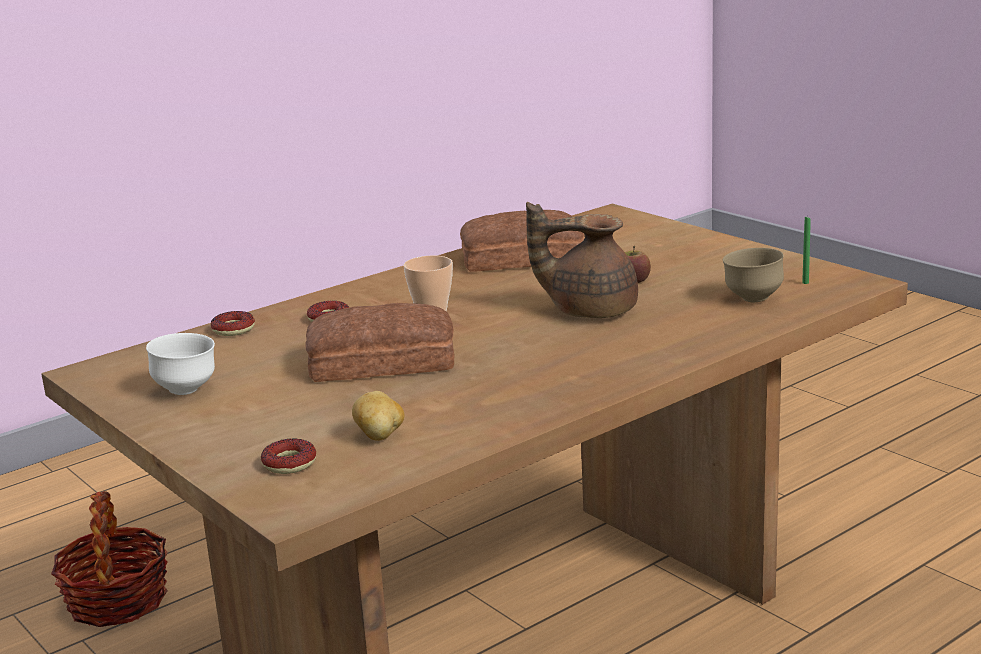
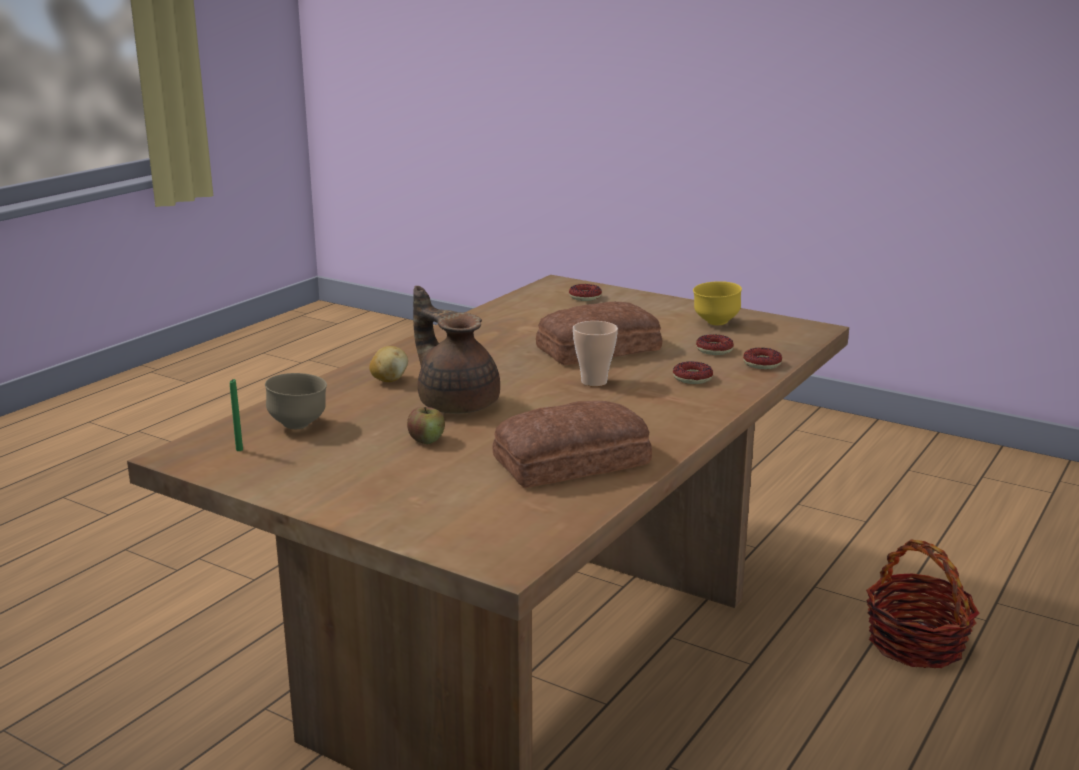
camera: 160 degrees right, 0 degrees up
(187, 390) = (715, 323): white bowl -> yellow bowl
(253, 350) = (714, 350): none -> donut
(380, 436) = (546, 311): potato -> potato (389, 380)
(589, 310) = (456, 403): brown teapot -> brown teapot turned 120 degrees counterclockwise

